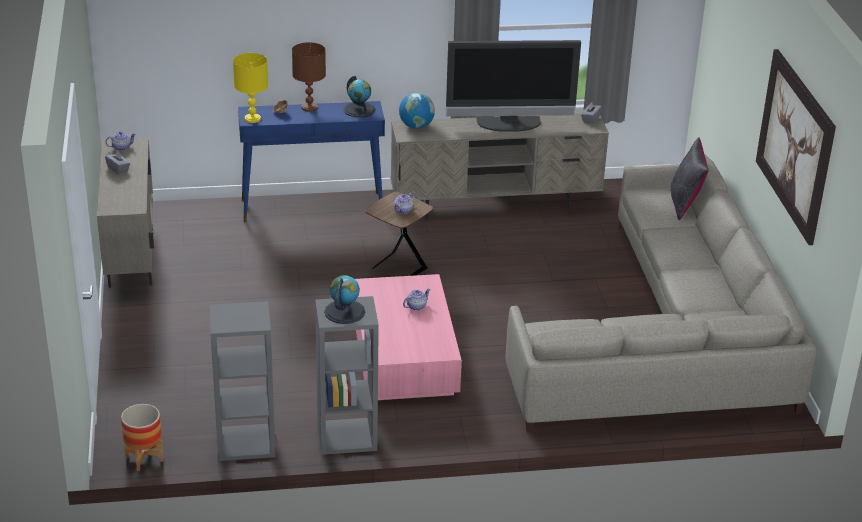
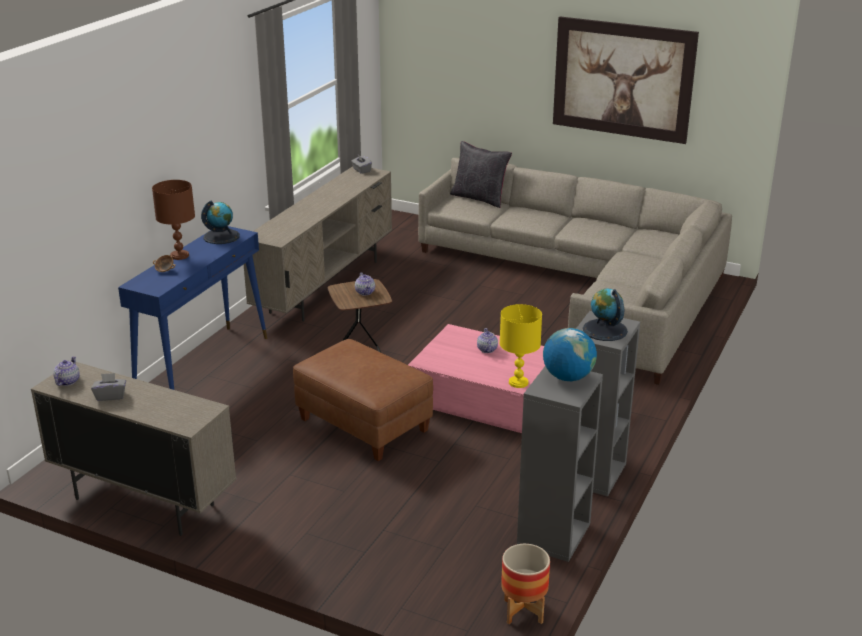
camera: 55 degrees left, 5 degrees down
(252, 119) = (155, 287): yellow table lamp -> yellow table lamp (518, 383)
(305, 306) = (362, 426): none -> brown ottoman
(416, 126) = (268, 231): globe -> globe (568, 377)
(509, 124) = (323, 198): television -> none

